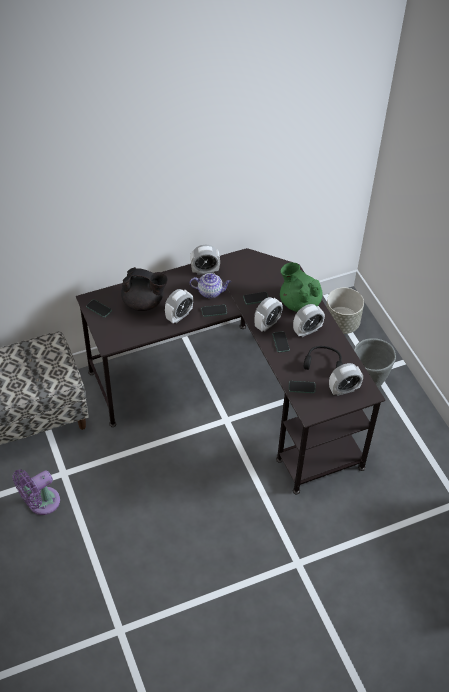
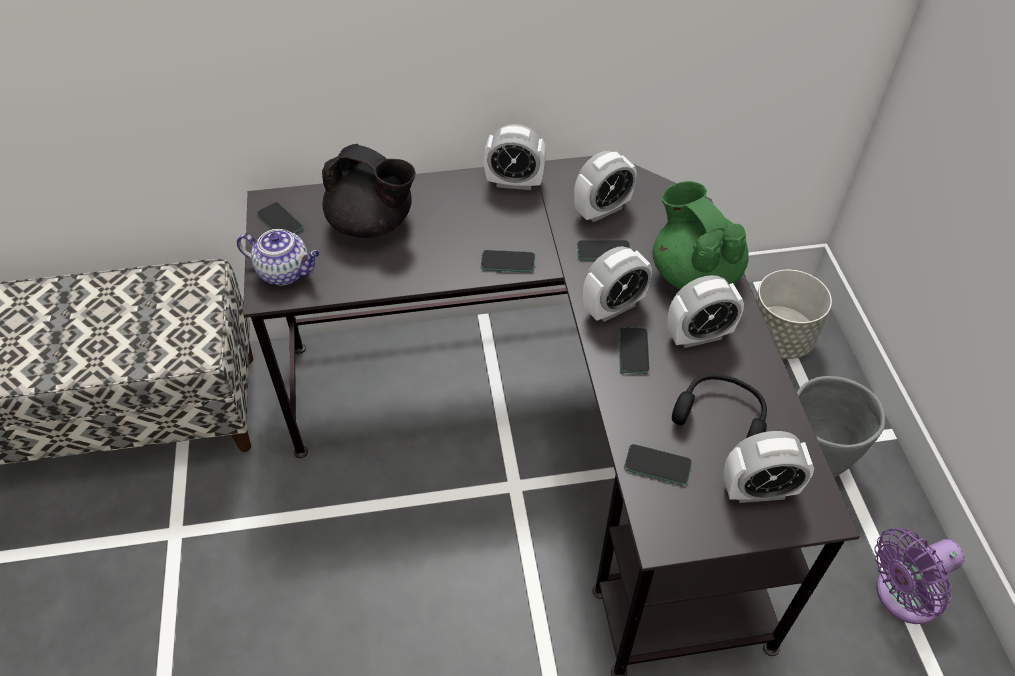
camera: 15 degrees right, 0 degrees up
(40, 503) = (108, 585): purple fan -> purple fan (902, 596)
(179, 316) = (433, 261): alarm clock -> alarm clock (602, 210)
(210, 292) = (513, 224): teapot -> teapot (285, 272)

